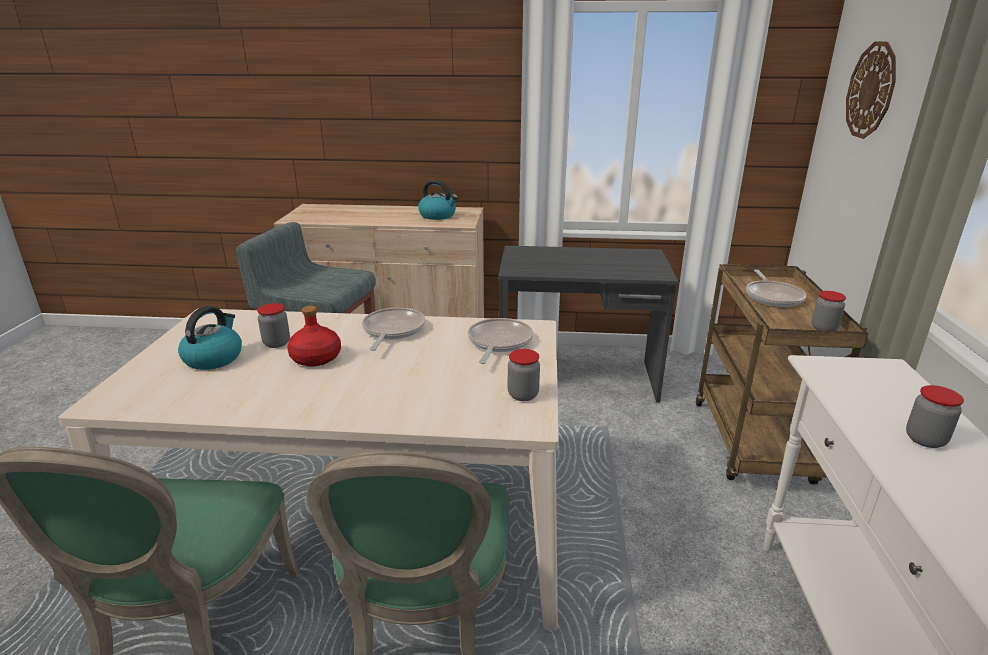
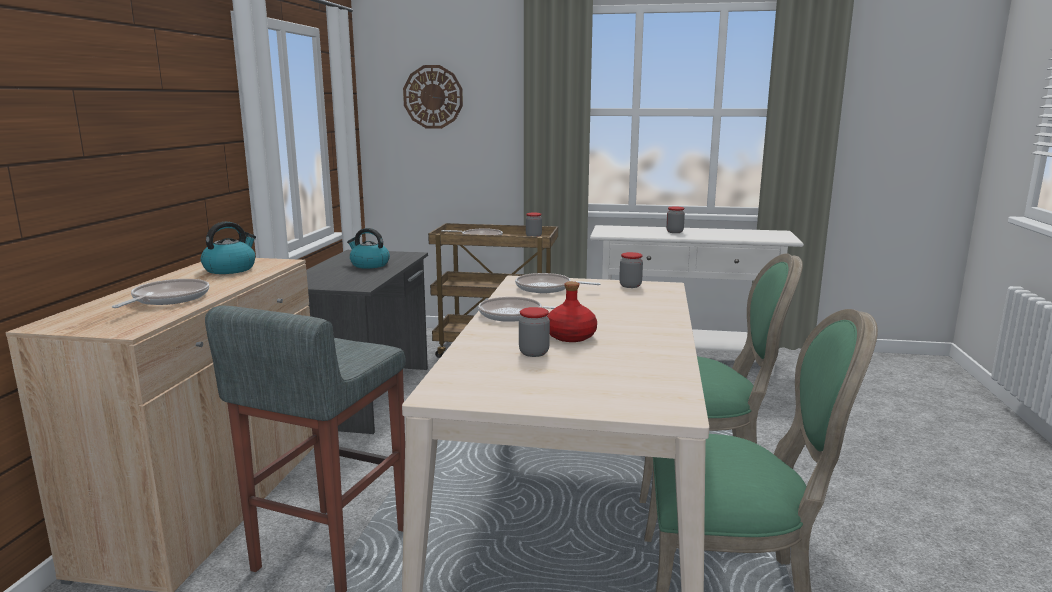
camera: 85 degrees left, 10 degrees down
(214, 358) = (567, 375): kettle -> kettle (369, 265)
(356, 216) = (167, 299): none -> frying pan

